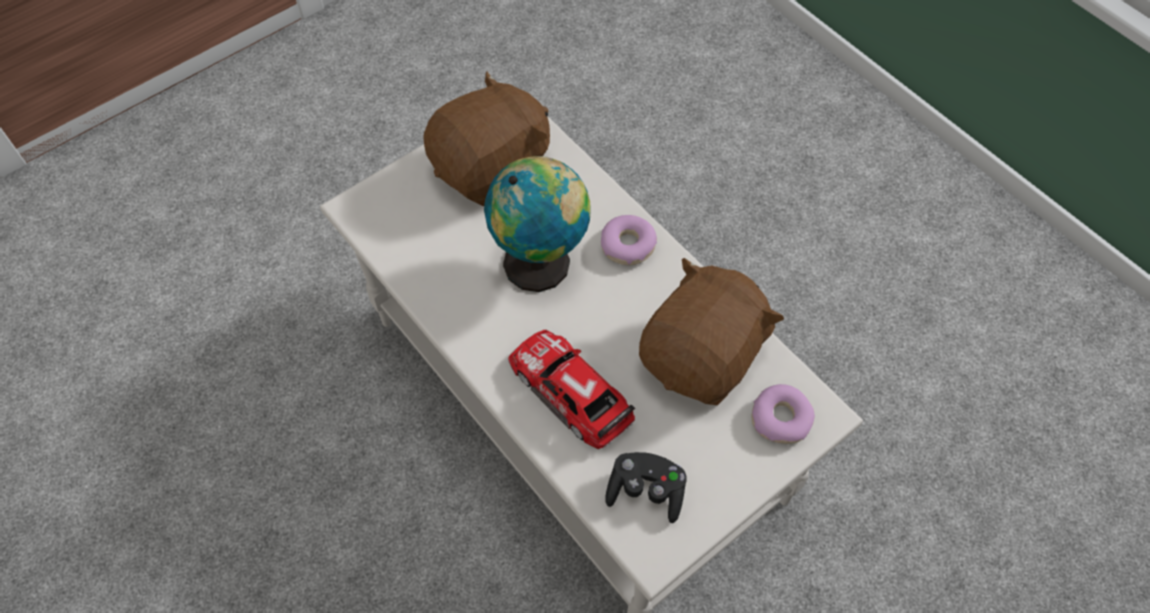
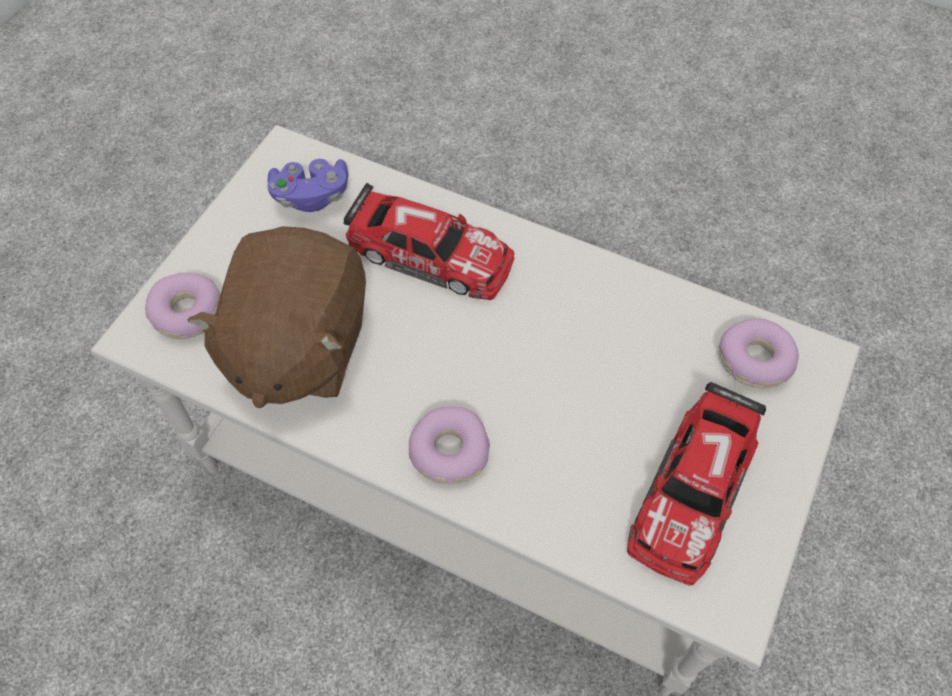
camera: 155 degrees right, 0 degrees up
(395, 222) = (755, 360): none -> donut
(493, 169) = (693, 490): brown plush toy -> toy car
(541, 262) = (545, 382): globe -> none
(646, 491) = (311, 196): black game controller -> purple game controller

